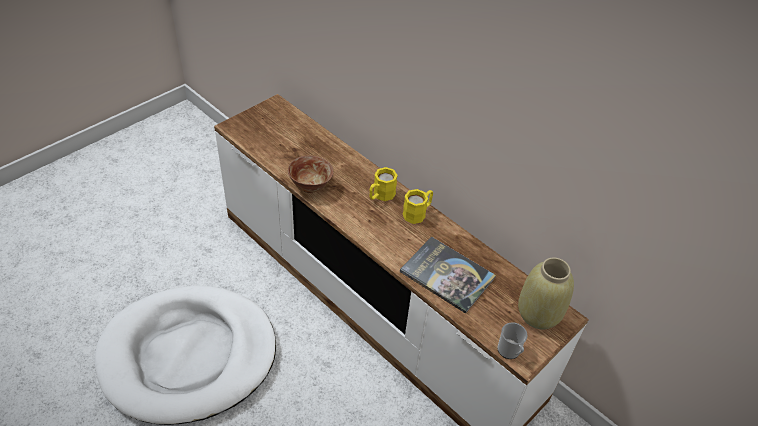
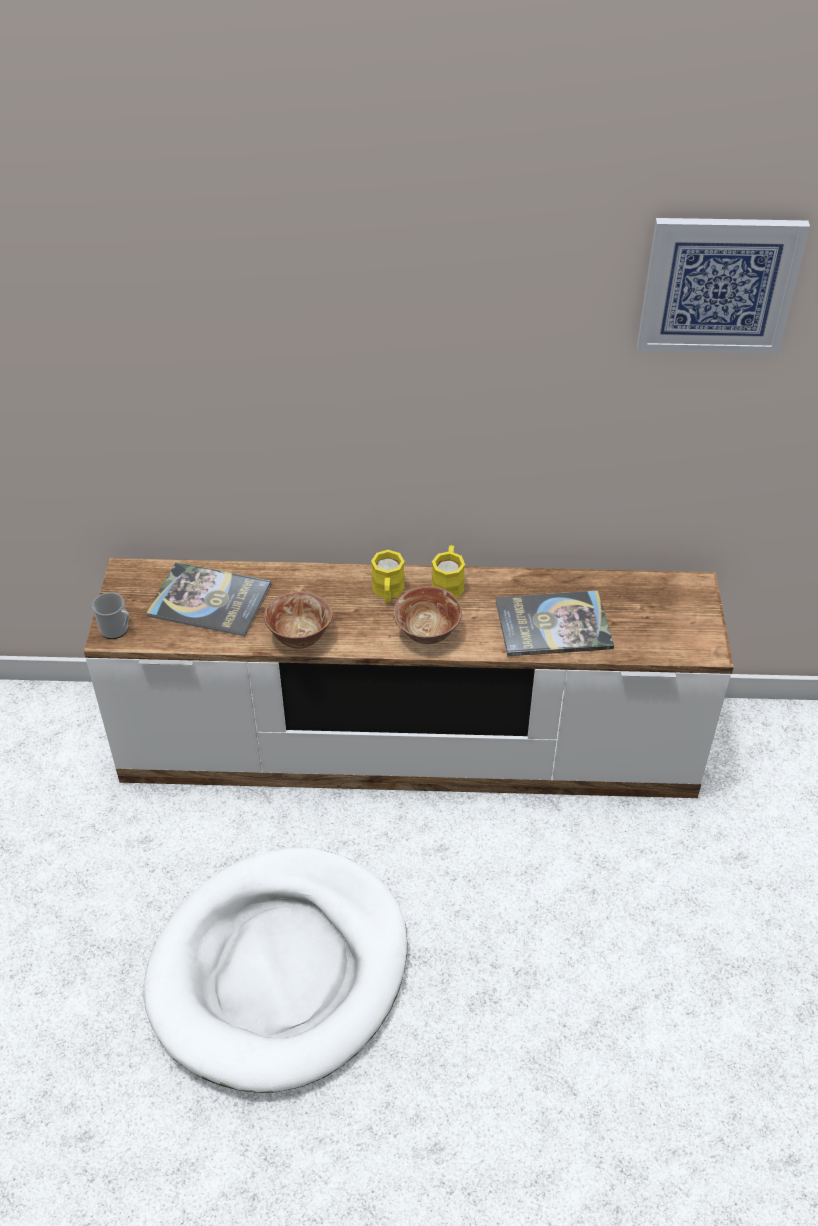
camera: 40 degrees left, 0 degrees up
(293, 141) = (209, 600): none -> book
(374, 230) = (428, 634): none -> bowl
(510, 352) = (690, 653): mug -> mug (117, 630)
(539, 313) = (672, 599): beige vase -> none
(643, 85) = (718, 285): none -> picture

